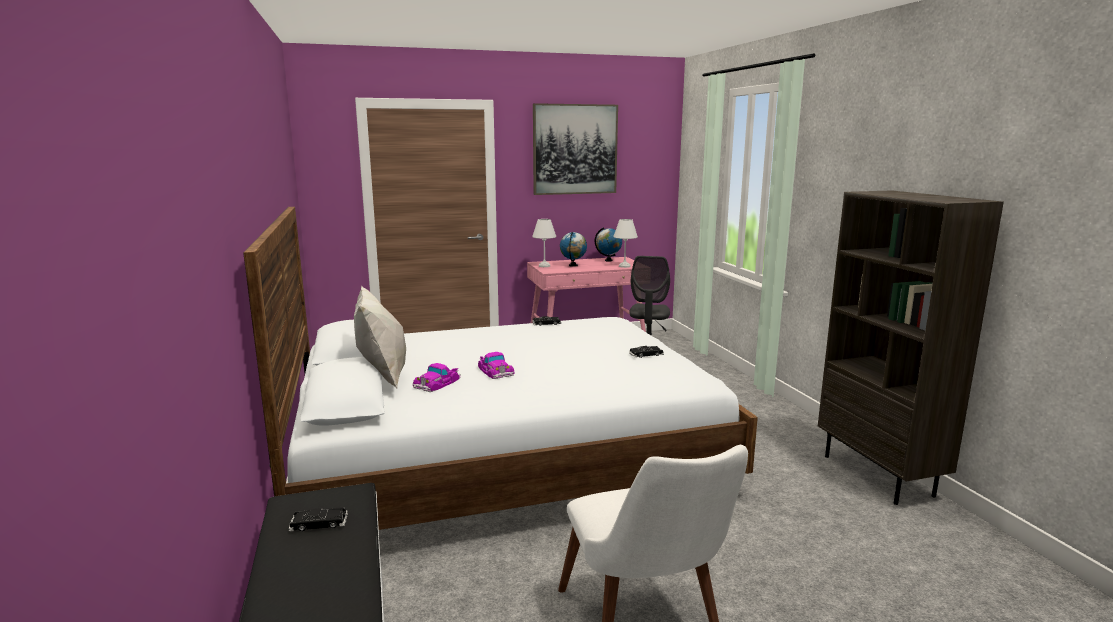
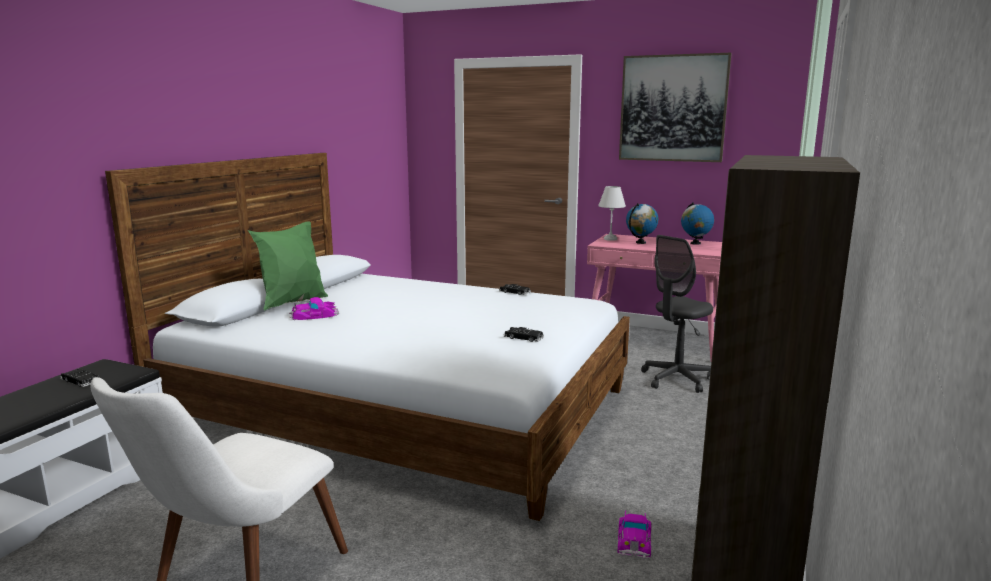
camera: 40 degrees right, 0 degrees up
(383, 379) = (293, 304): white pillow -> green pillow
(495, 370) = (370, 317): toy car -> toy car (634, 539)
(624, 266) = (695, 251): white table lamp -> none

